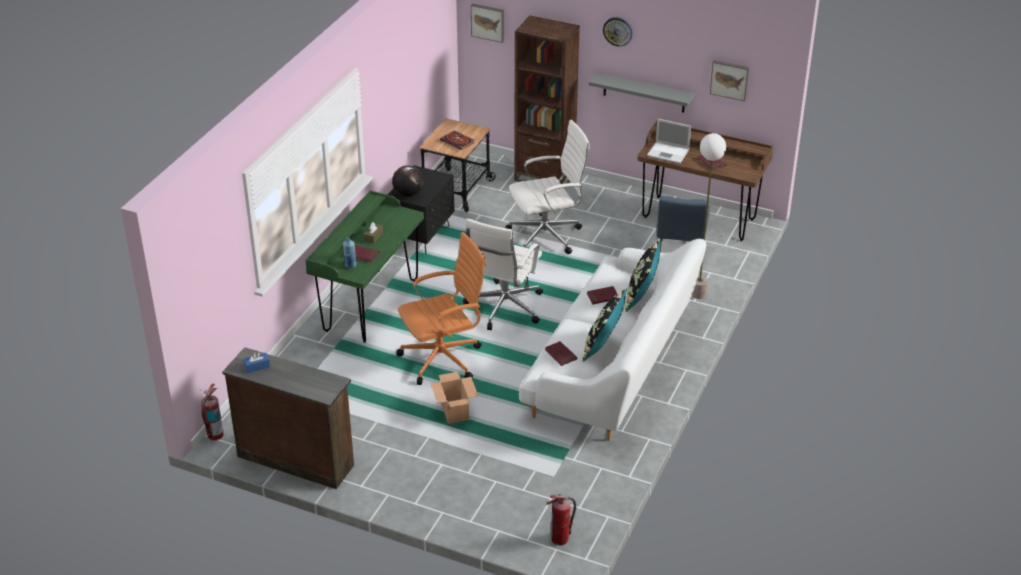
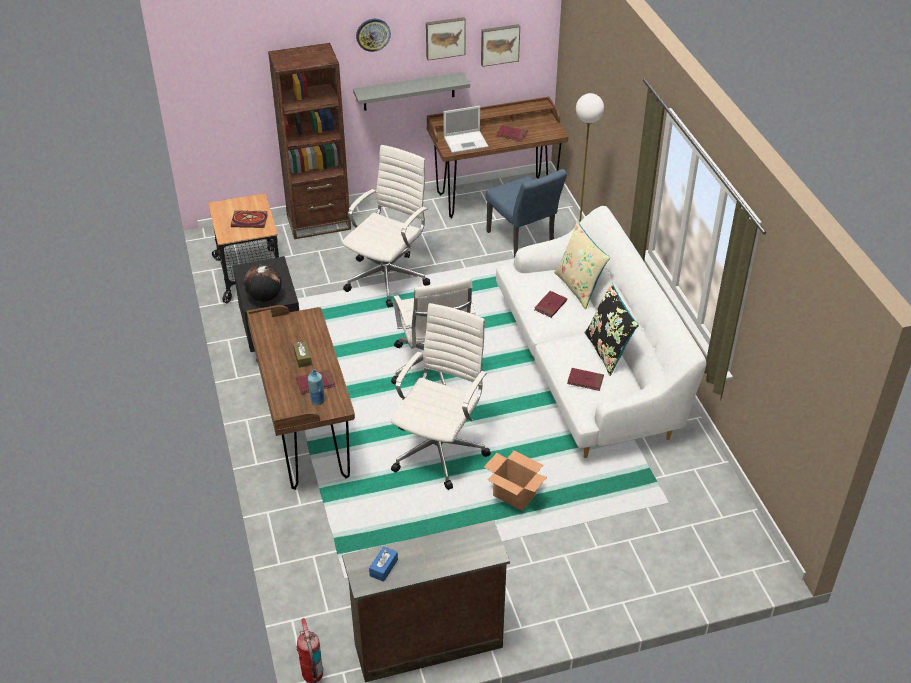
camera: 40 degrees left, 5 degrees up
(371, 305) = (306, 436): green desk -> brown desk
(443, 358) = (440, 449): orange office chair -> white office chair
(488, 22) = (215, 77): picture -> picture (445, 37)
(560, 539) = (744, 557): fire extinguisher -> none
(641, 296) = (579, 287): black pillow -> beige pillow

